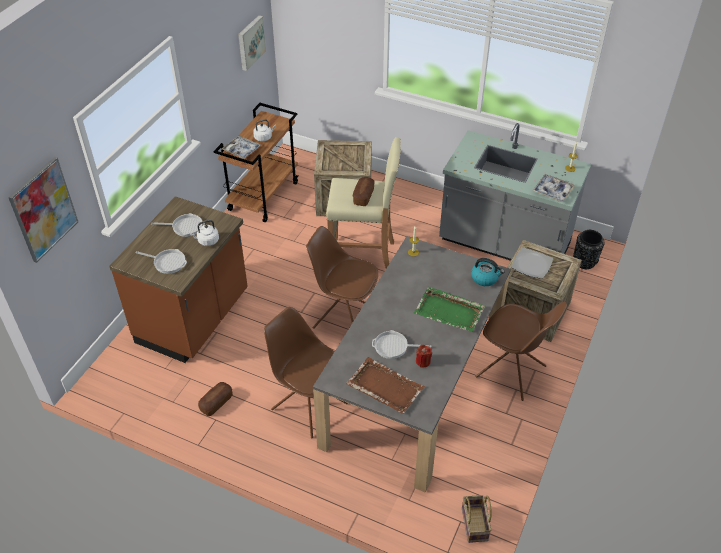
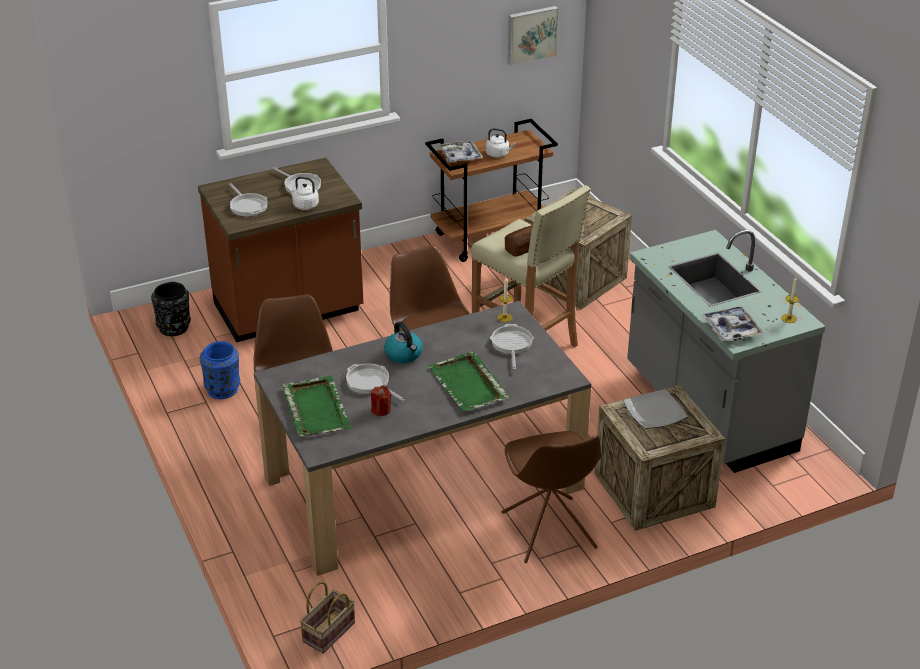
camera: 40 degrees right, 10 degrees down
(43, 209) = (138, 83): picture -> none
(216, 403) = (223, 389): bread -> blue vase
(384, 386) = (316, 408): brown tray -> green tray
(439, 269) = (511, 345): none -> frying pan
(485, 278) = (549, 377): kettle -> kettle (404, 354)
(584, 261) = (791, 479): black vase -> black vase (174, 327)

